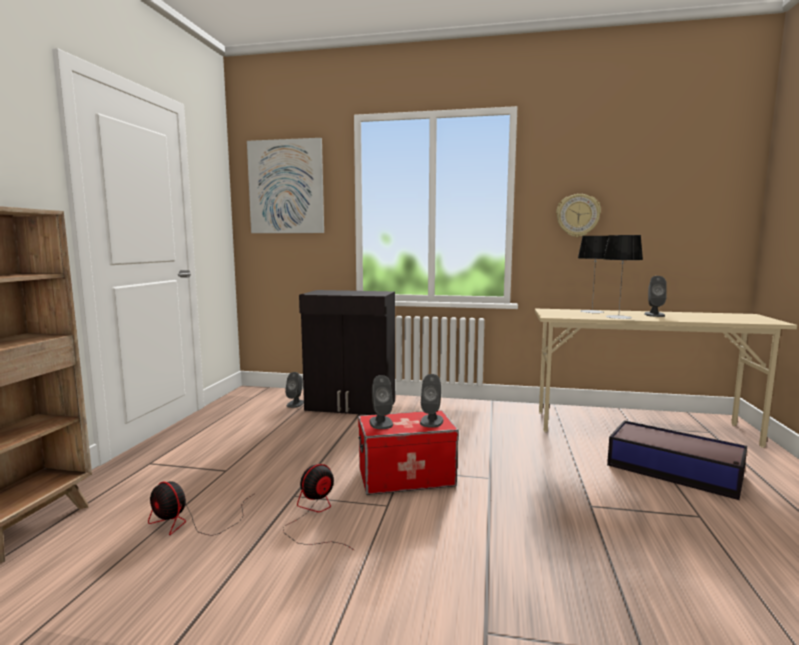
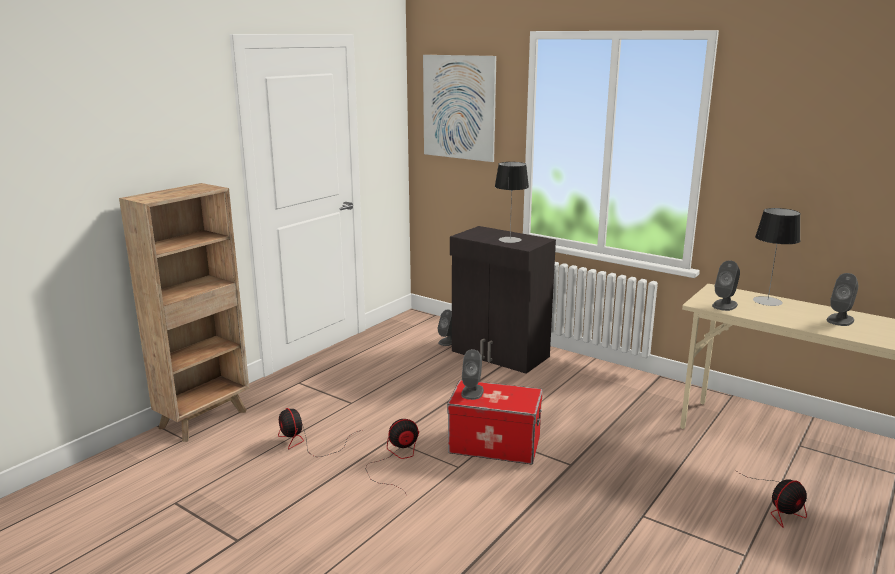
camera: 25 degrees right, 10 degrees up
(431, 421) = (519, 399): grey speaker -> grey speaker (725, 305)
(577, 215) = (782, 174): wall clock -> none
(618, 317) = (781, 318): table lamp -> table lamp (510, 240)
(675, 471) = (782, 506): storage box -> fan

